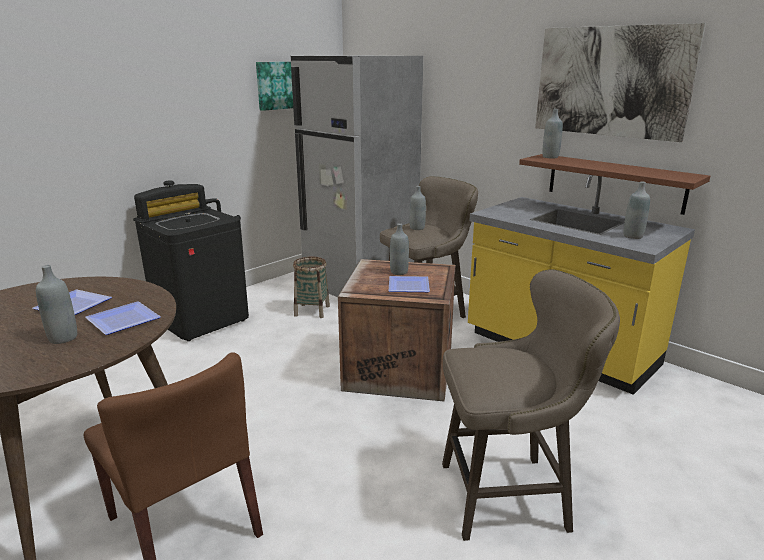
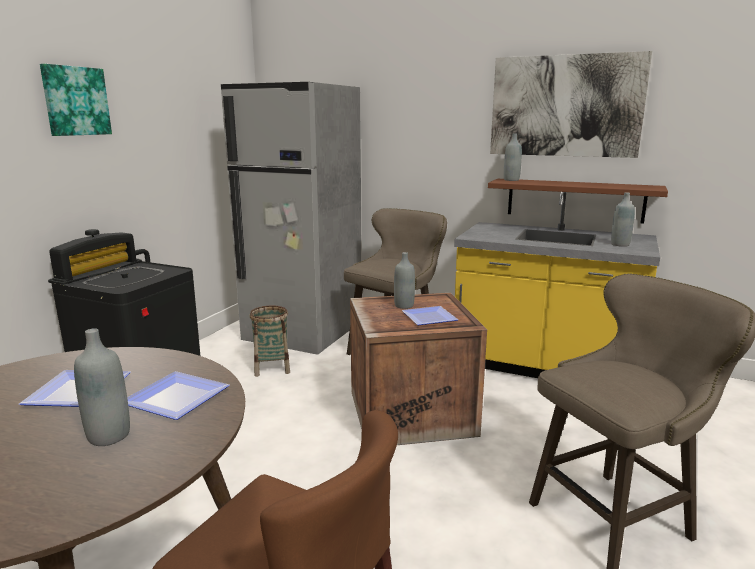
camera: 20 degrees left, 5 degrees down
(276, 85) = (196, 119): picture -> picture (75, 101)
(417, 228) = (385, 261): grey bottle -> none

